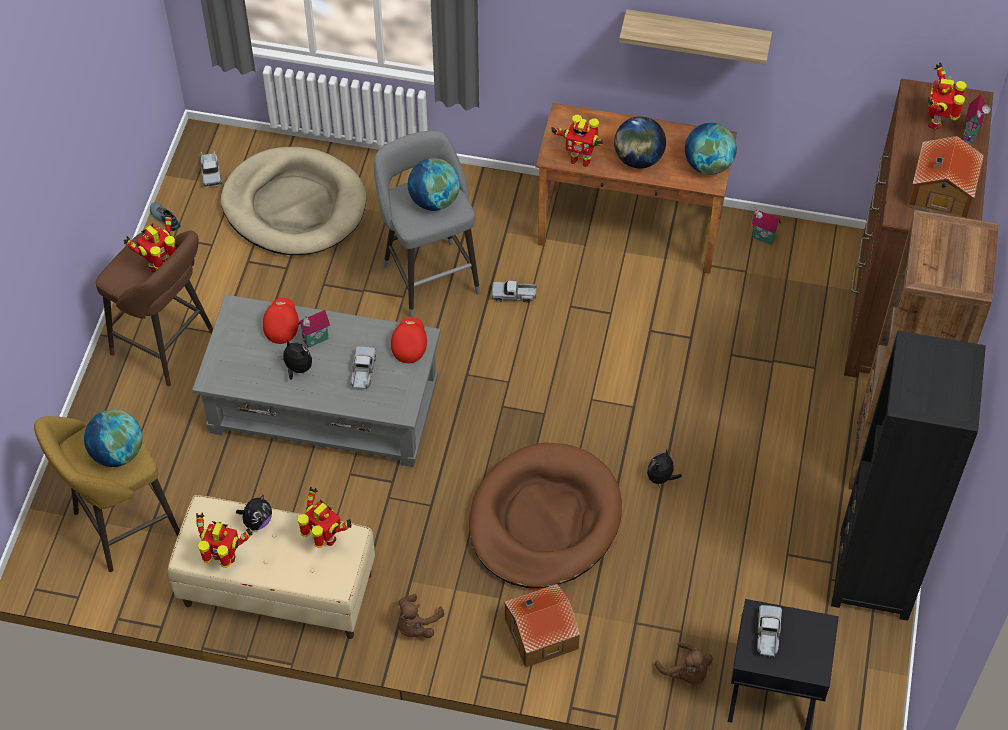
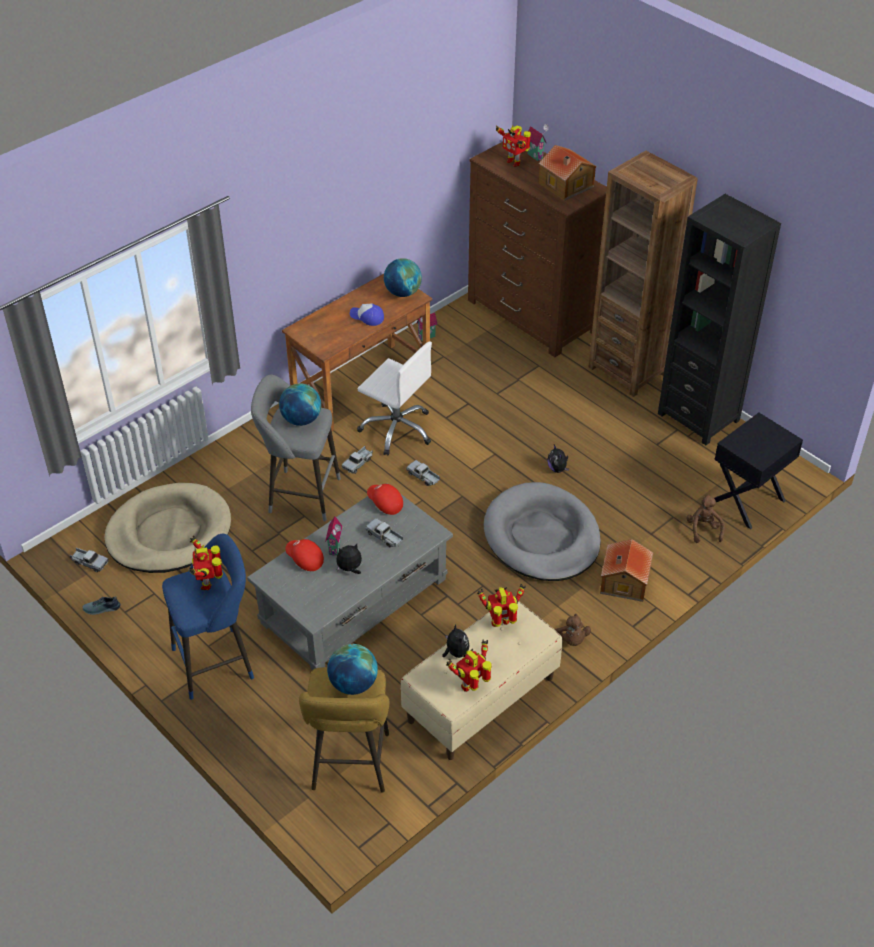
camera: 55 degrees left, 10 degrees down
(168, 346) = (218, 662): brown stool -> blue stool
(544, 520) = (542, 537): brown dog bed -> grey dog bed
(579, 159) = (340, 340): toy robot -> none
(594, 298) = (397, 429): none -> white office chair
(638, 159) = (367, 317): globe -> cap
(686, 673) = (703, 529): brown plush toy -> brown plush toy turned 90 degrees counterclockwise
(697, 35) = (353, 209): shelf -> none
(768, 634) = (749, 446): toy truck -> toy truck (423, 476)

